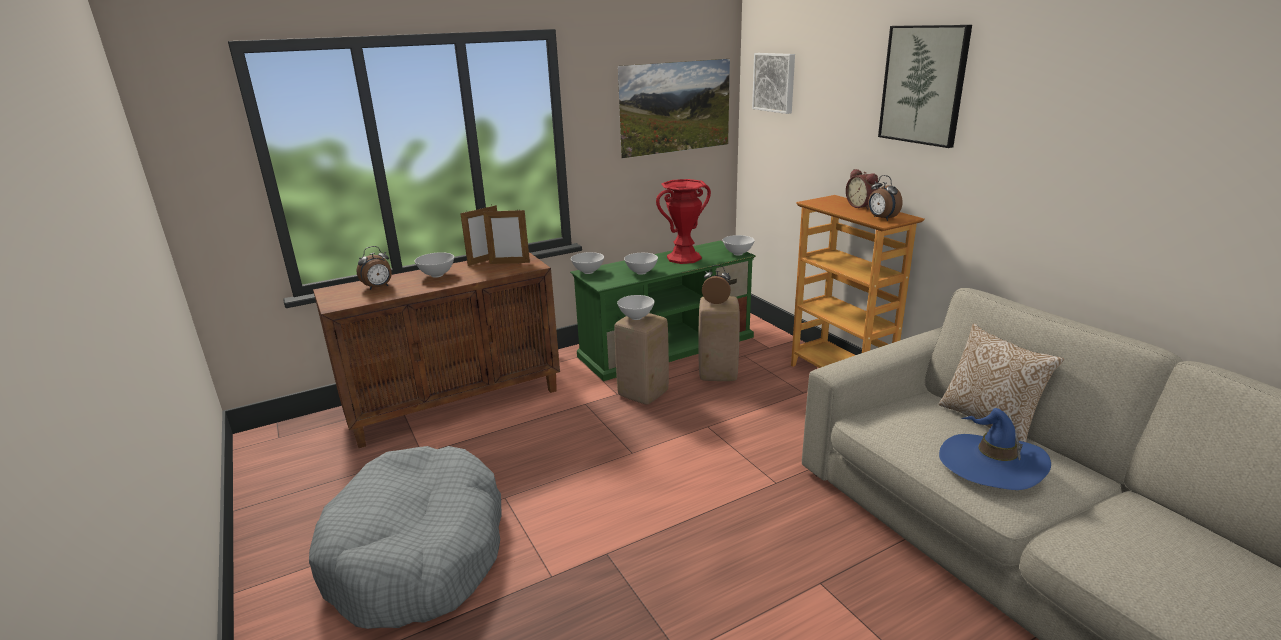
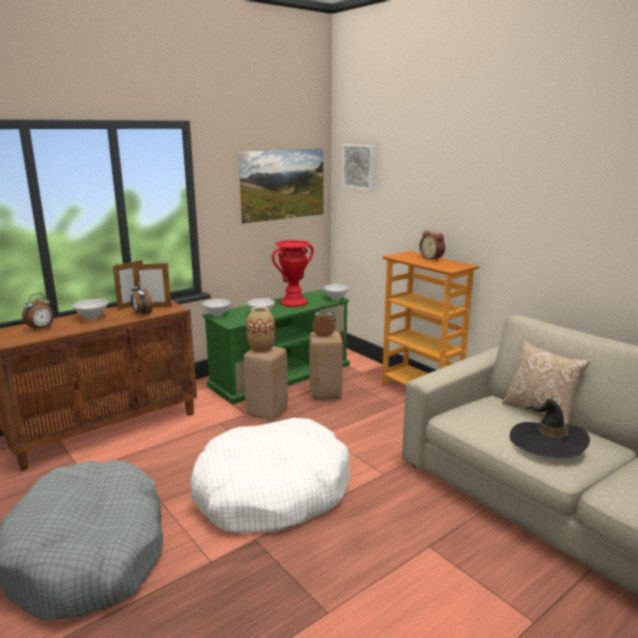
camera: 10 degrees left, 5 degrees down
(634, 495) = (271, 492): none -> white dog bed
(636, 317) = (261, 349): white bowl -> vase
(881, 218) = (448, 266): alarm clock -> alarm clock (142, 314)
(923, 85) = (474, 168): picture -> none
(991, 464) = (547, 442): blue hat -> black hat

